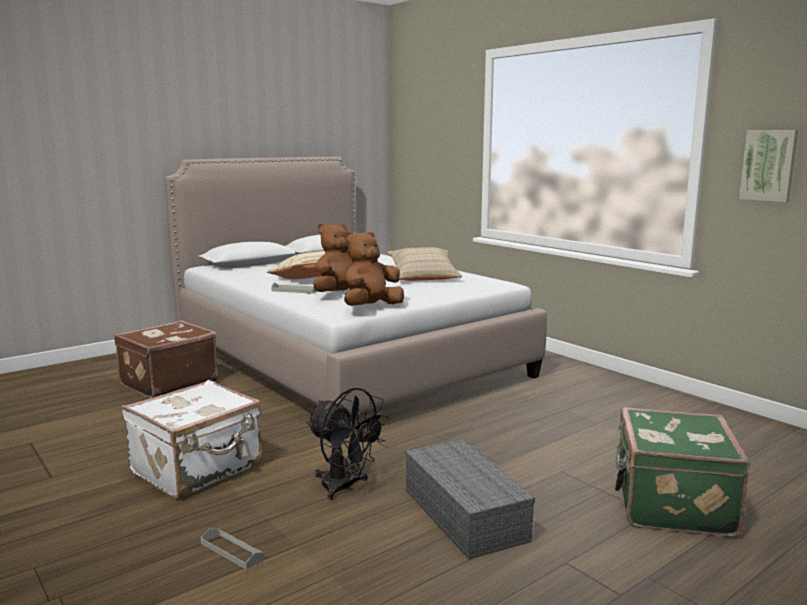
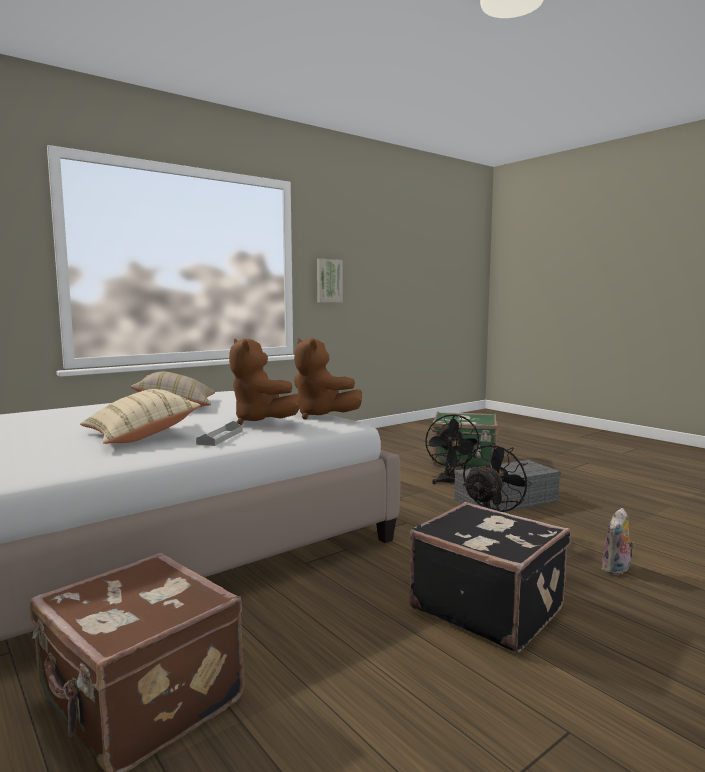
camera: 90 degrees left, 5 degrees down
(199, 469) = (487, 607): white suitcase -> black suitcase
(232, 551) = (617, 570): grey tray -> plush toy
(536, 481) = (450, 483): none -> black fan

